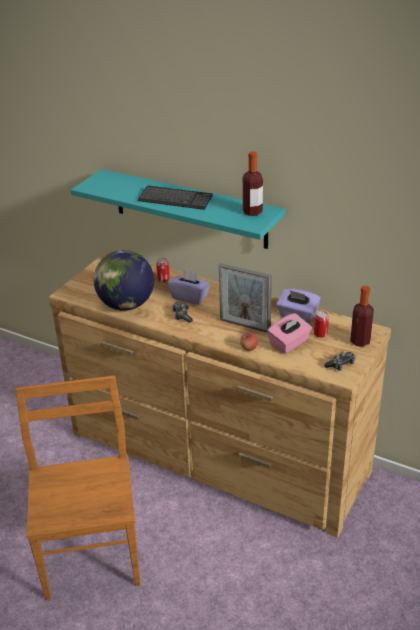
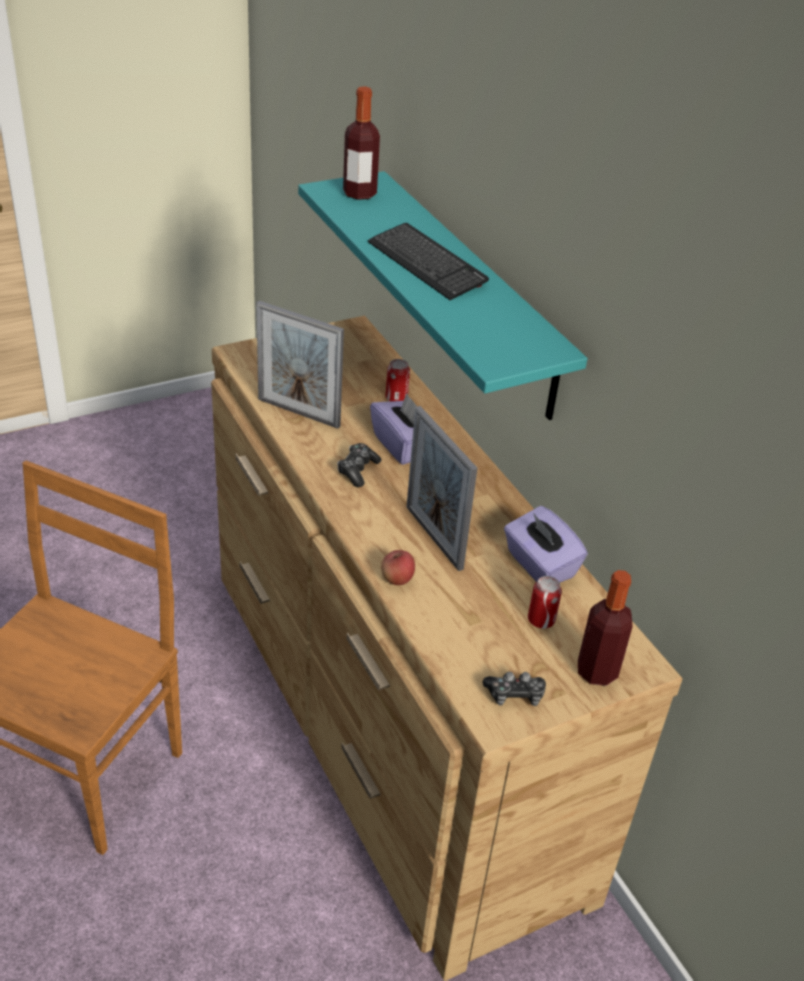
camera: 30 degrees right, 5 degrees up
(126, 305) = (298, 412): globe -> picture frame
(252, 212) = (521, 339): bottle -> bottle (359, 193)
(289, 343) = (470, 607): pink tissue box -> none

